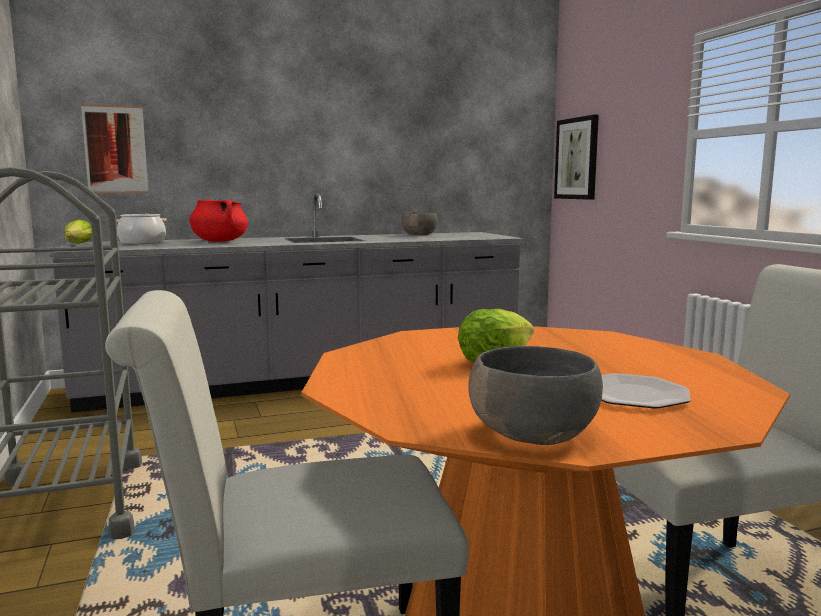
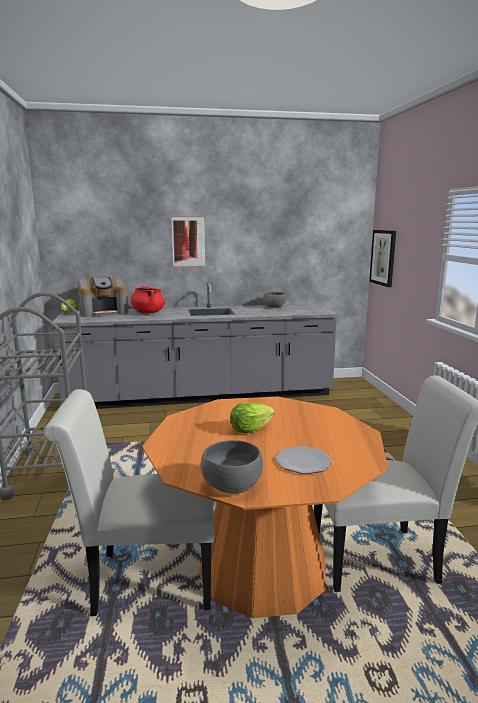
camera: 10 degrees right, 5 degrees up
(115, 149) = (90, 256): picture -> picture (188, 241)
(142, 242) = (104, 312): cooking pot -> coffee machine

